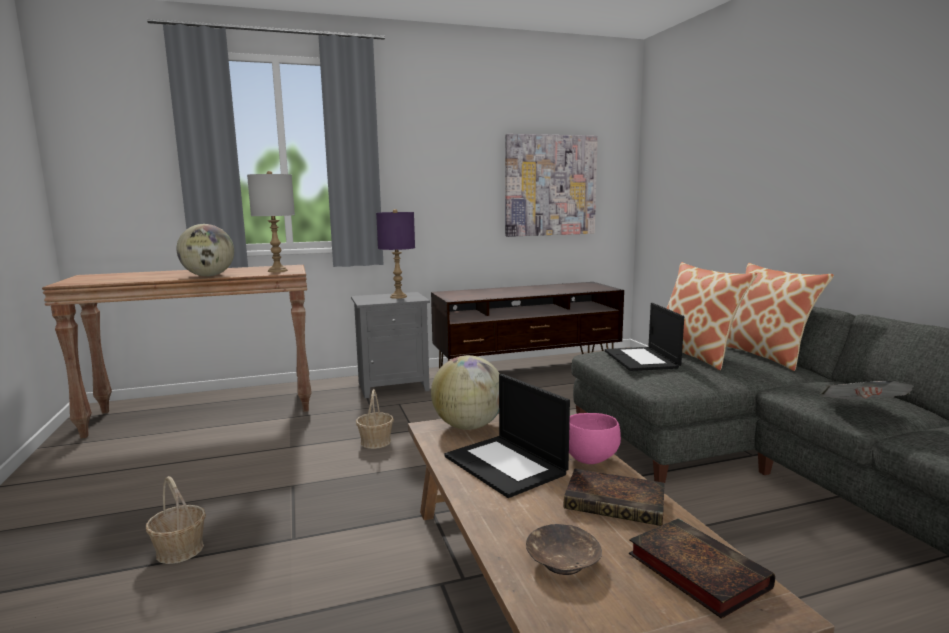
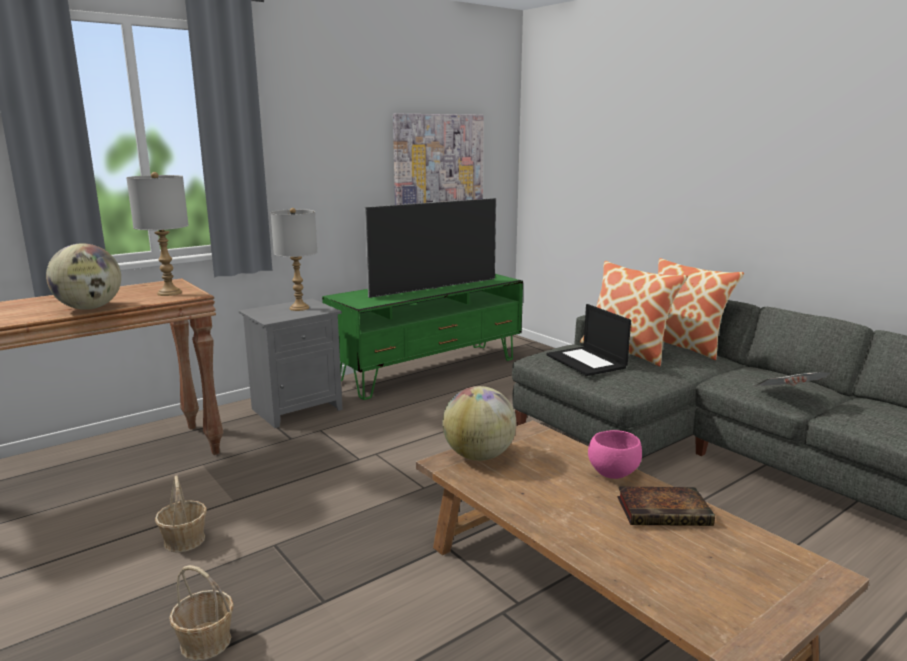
camera: 20 degrees left, 5 degrees up
(376, 442) = (329, 479): basket -> basket (184, 540)
(398, 297) = (299, 308): purple table lamp -> grey table lamp
(506, 465) = (548, 492): laptop -> none
(527, 368) = (429, 370): brown tv stand -> green tv stand
(533, 291) = (434, 288): none -> television
(562, 562) = (666, 573): brown bowl -> none
(693, 570) = (759, 557): book -> none

